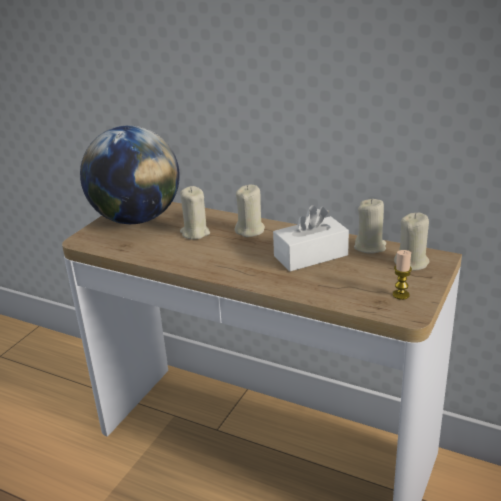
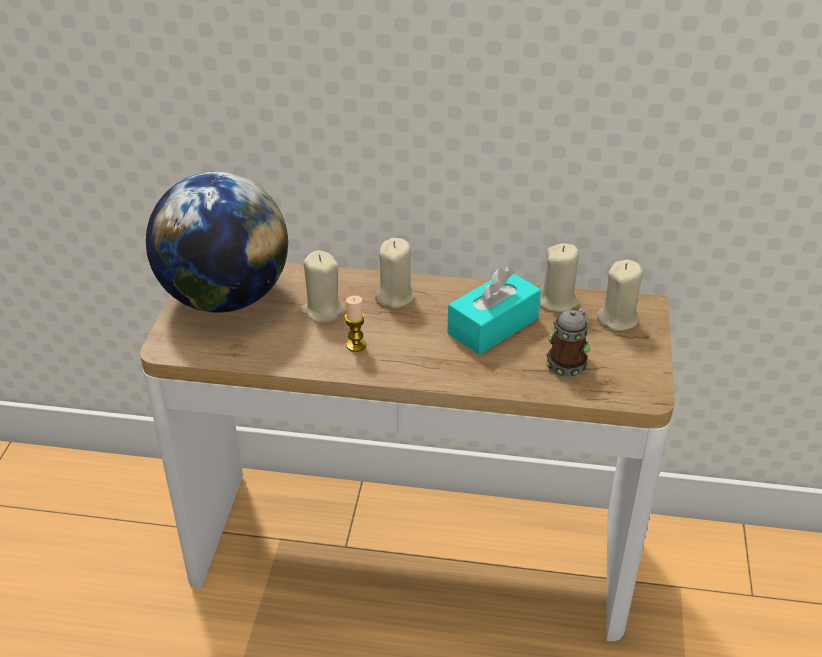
camera: 20 degrees left, 10 degrees up
(310, 255) = (493, 326): white tissue box -> turquoise tissue box
(356, 284) = (568, 361): none -> mug
(401, 295) = (626, 368): candle -> candle (356, 345)

